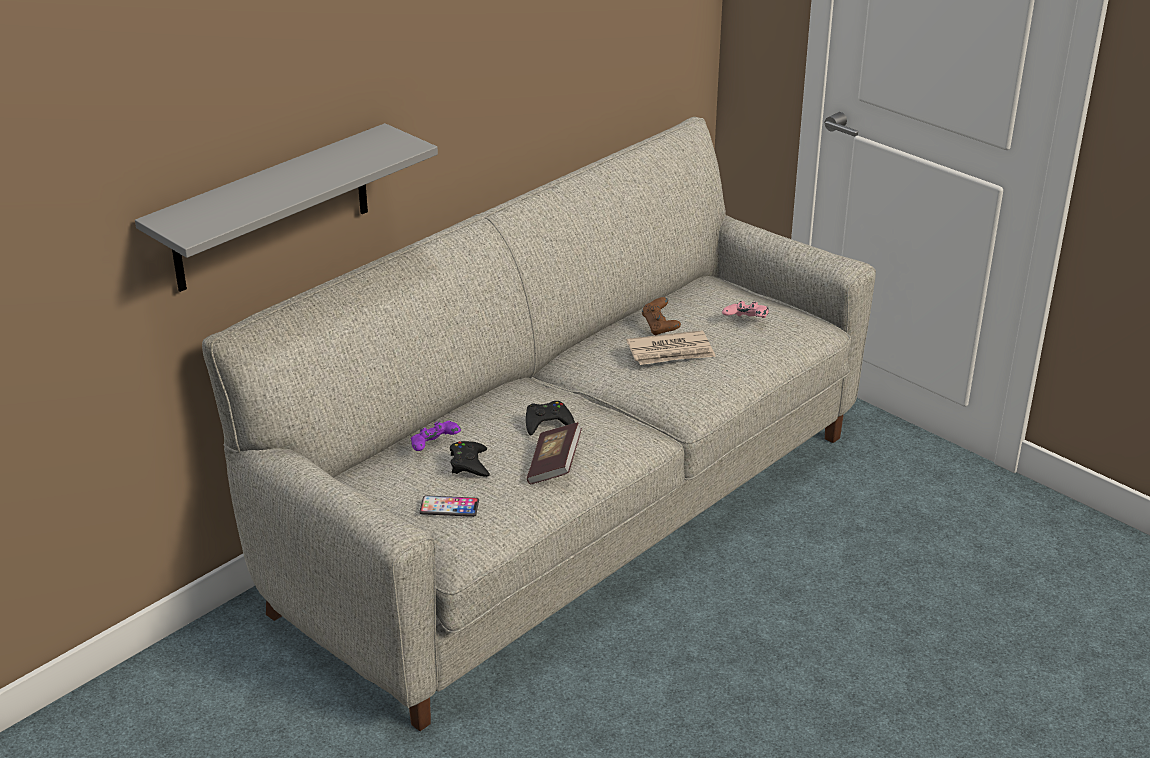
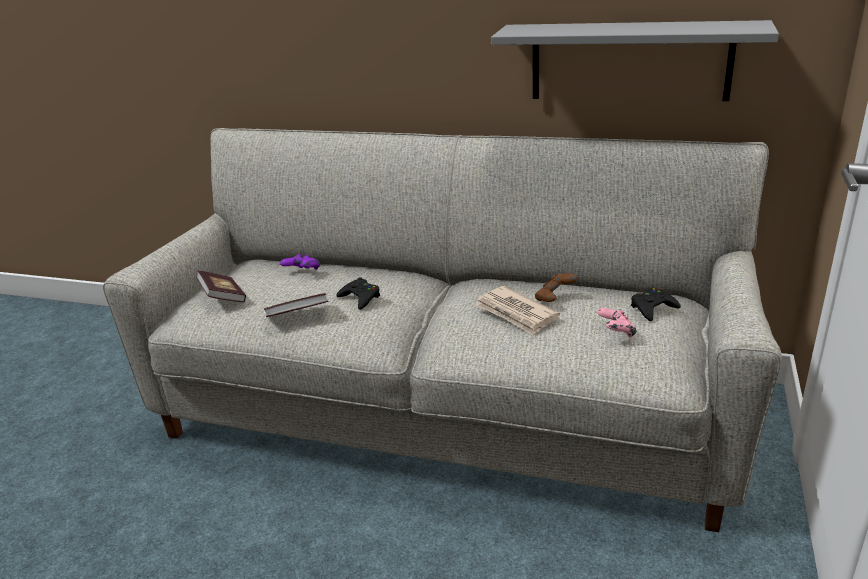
camera: 65 degrees right, 5 degrees down
(271, 209) = (283, 59): grey shelf -> grey shelf (629, 61)
(449, 507) = (223, 298): phone -> book
(469, 464) = (281, 287): black game controller -> black game controller (652, 308)

